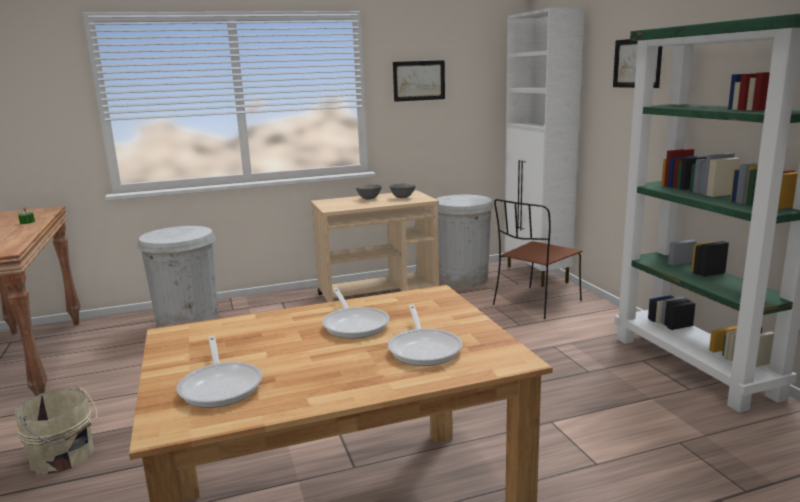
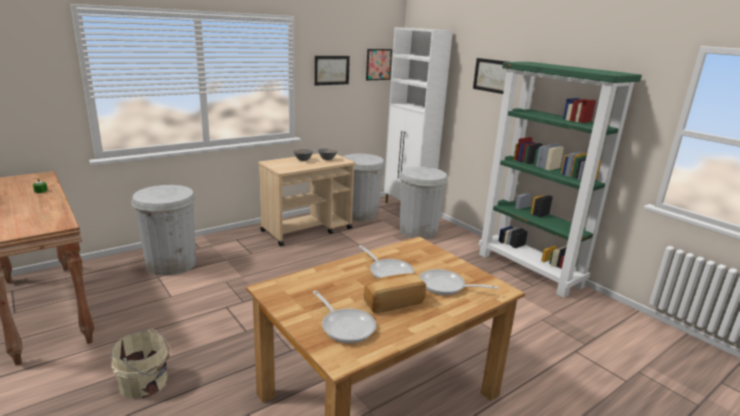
camera: 20 degrees left, 5 degrees up
(321, 362) = (393, 302): none -> bread
(424, 348) = (446, 286): frying pan -> frying pan turned 135 degrees clockwise
(490, 71) = (378, 64): none -> picture
(535, 303) = (418, 231): brown chair -> white trash can

